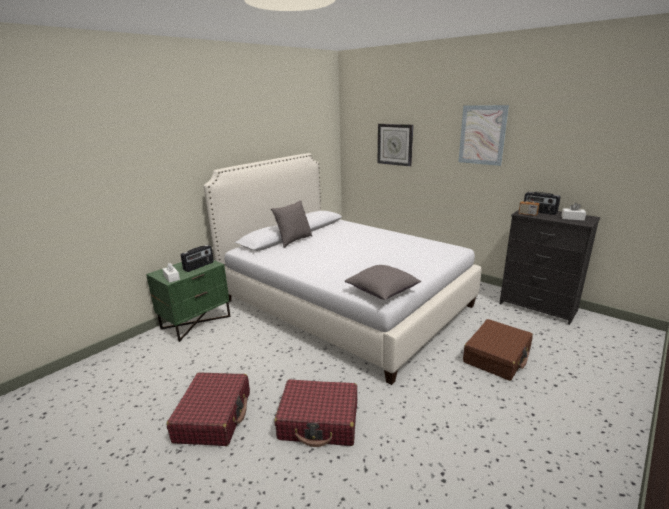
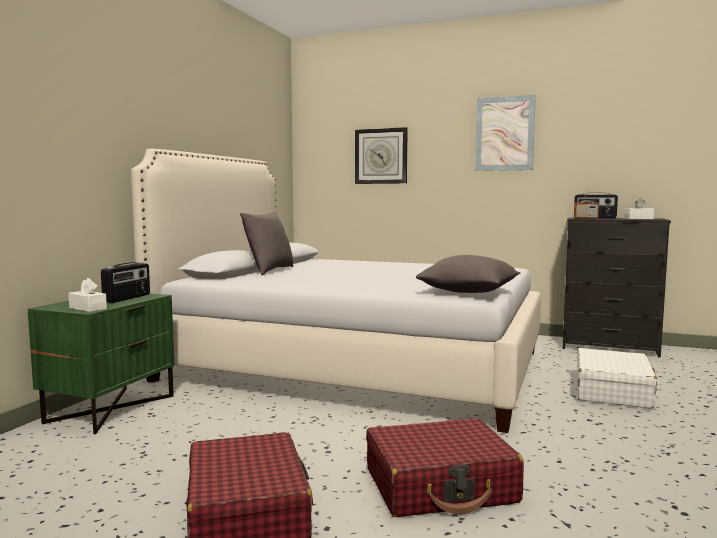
camera: 20 degrees left, 15 degrees down
(497, 357) = (612, 391): brown suitcase -> white suitcase

